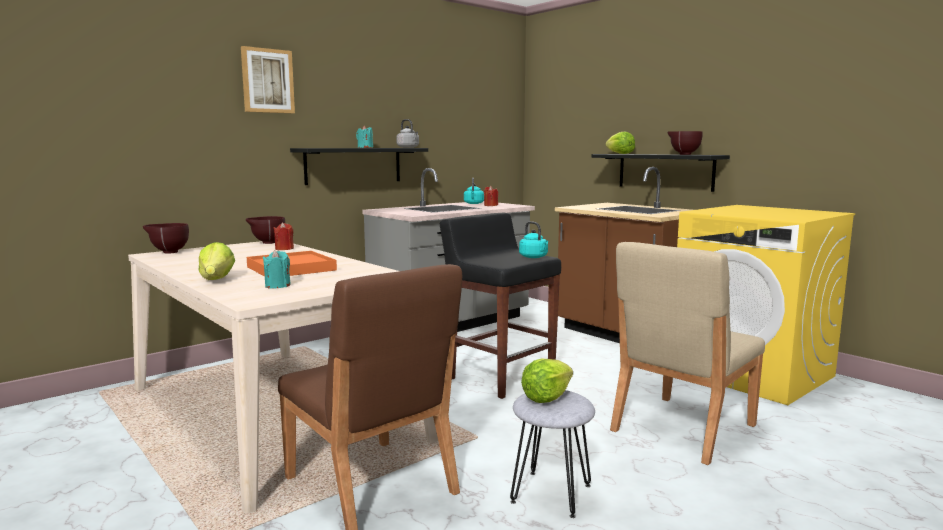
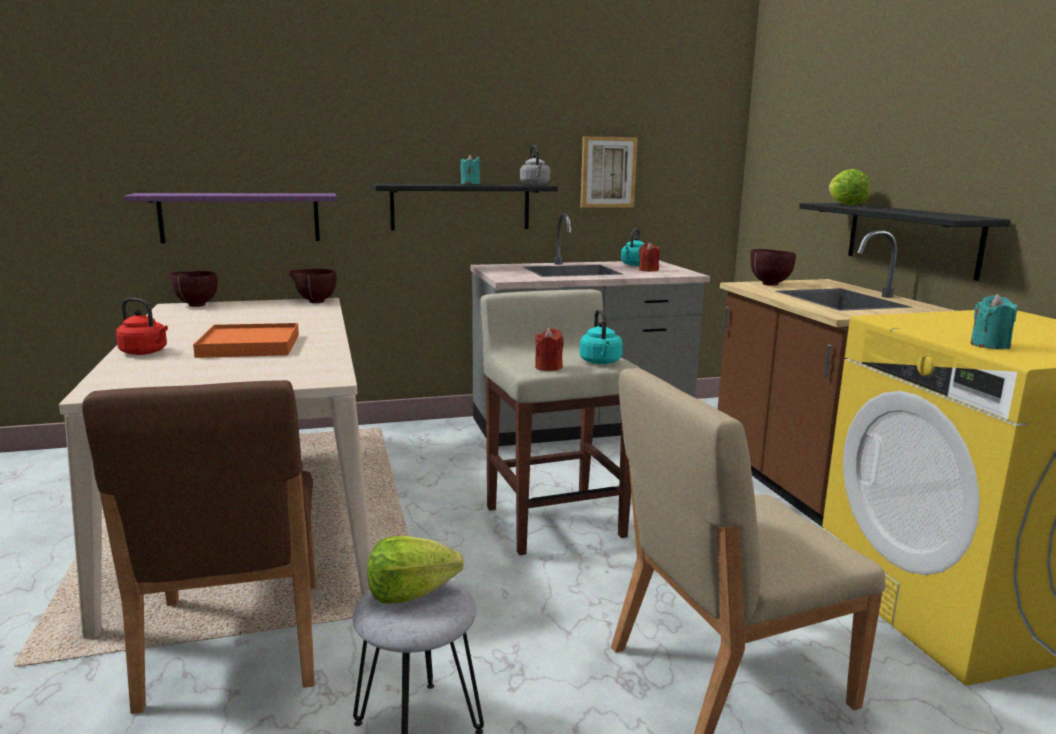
camera: 25 degrees right, 5 degrees up
(186, 178) = (240, 217): none -> purple shelf
(216, 280) = (145, 352): lettuce -> red kettle
(267, 81) = (343, 98): picture -> picture (607, 172)
(277, 286) = (177, 371): turquoise candle -> turquoise candle (989, 345)
(284, 249) = (311, 313): red candle -> red candle (548, 367)
(500, 377) = (554, 521): black stool -> beige stool
(683, 154) = (926, 213): brown bowl -> brown bowl (768, 284)

